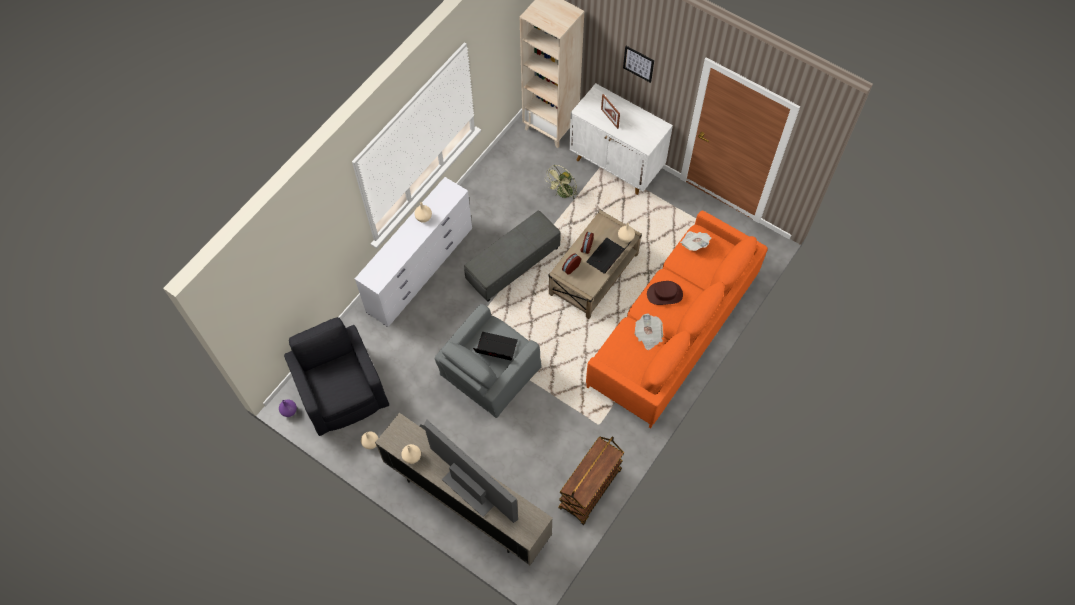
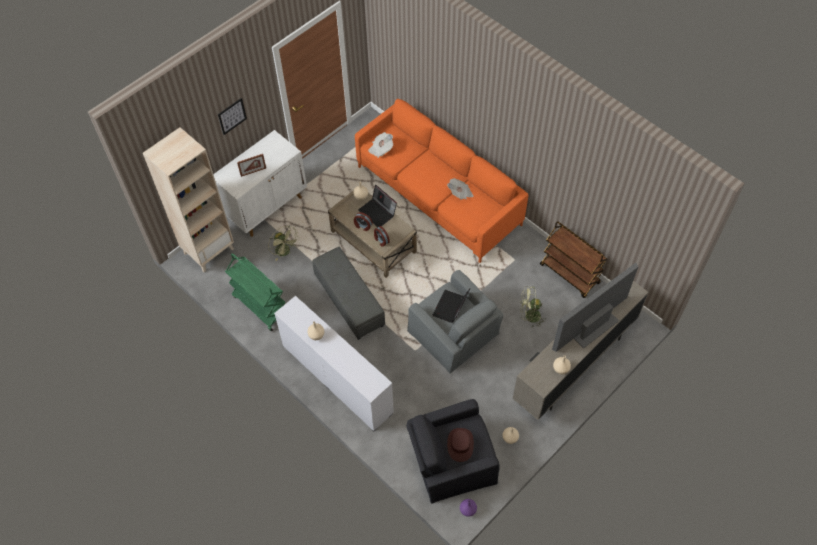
camera: 80 degrees left, 5 degrees down
(493, 186) = (260, 306): none -> green cart
(523, 448) = (529, 316): none -> green fan
(664, 294) = (424, 176): brown hat -> brown hat (460, 444)

